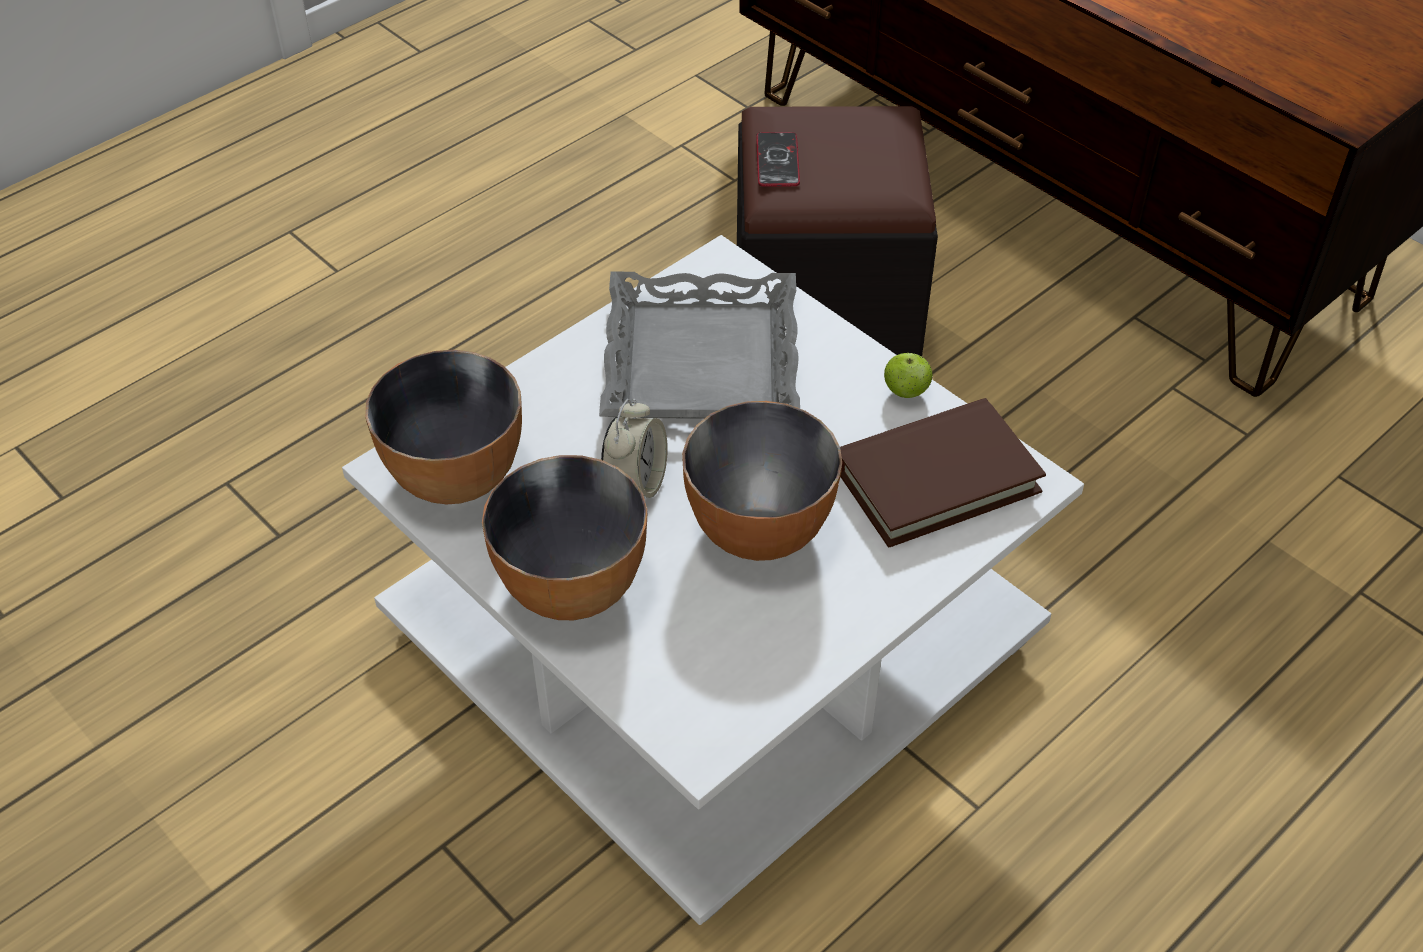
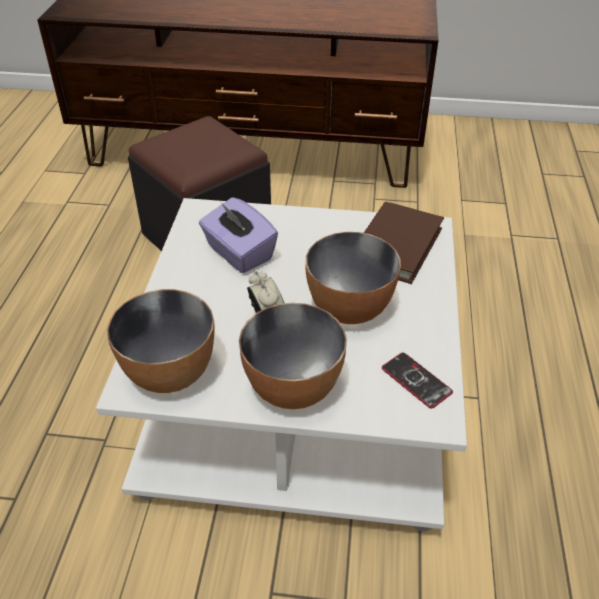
camera: 40 degrees left, 5 degrees down
(703, 362) = (238, 253): grey tray -> purple tissue box
(777, 161) = (173, 159): phone -> phone (416, 380)
(906, 392) = (342, 219): apple -> none

